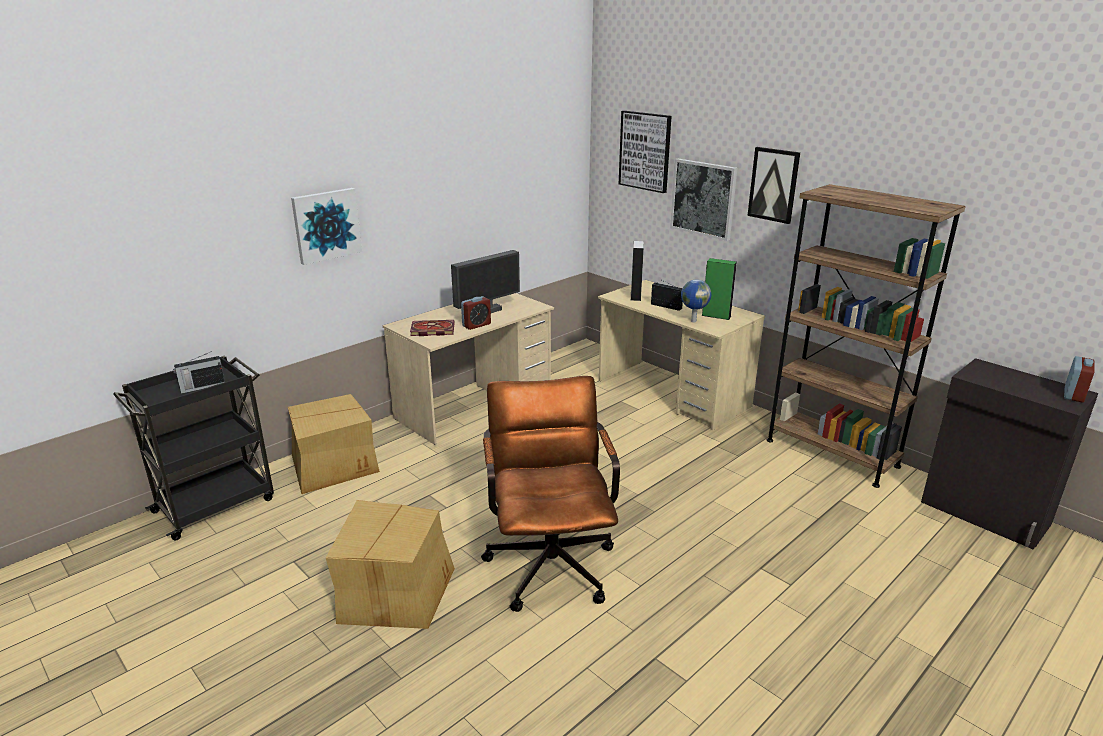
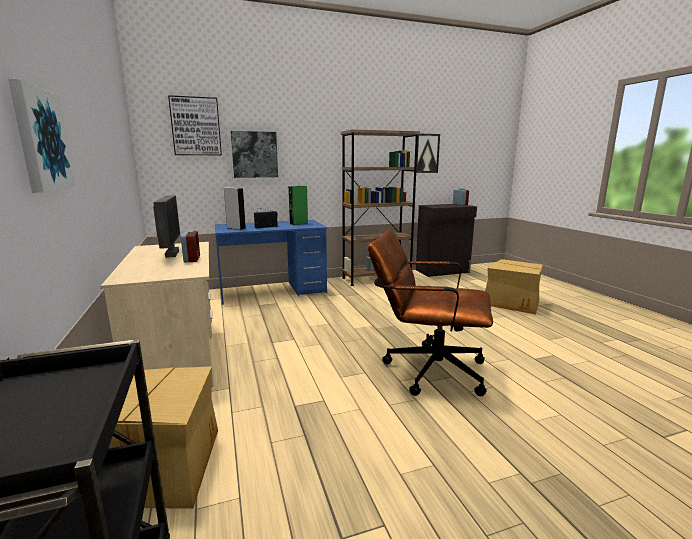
camera: 65 degrees left, 10 degrees down
(202, 387) = (67, 401): radio -> none
(394, 592) = (437, 455): cardboard box -> cardboard box (511, 302)
(431, 330) = (166, 271): book -> none
(672, 393) = (273, 291): beige desk -> blue desk
(693, 321) = (297, 226): globe -> none
(774, 185) = (304, 138): picture -> picture (426, 153)

